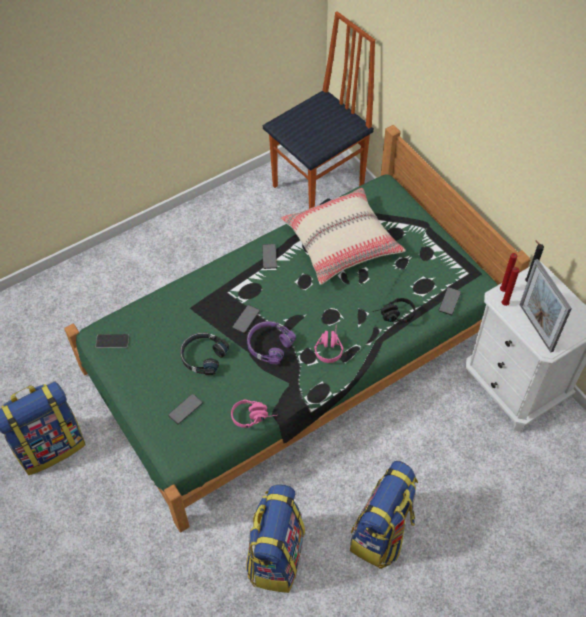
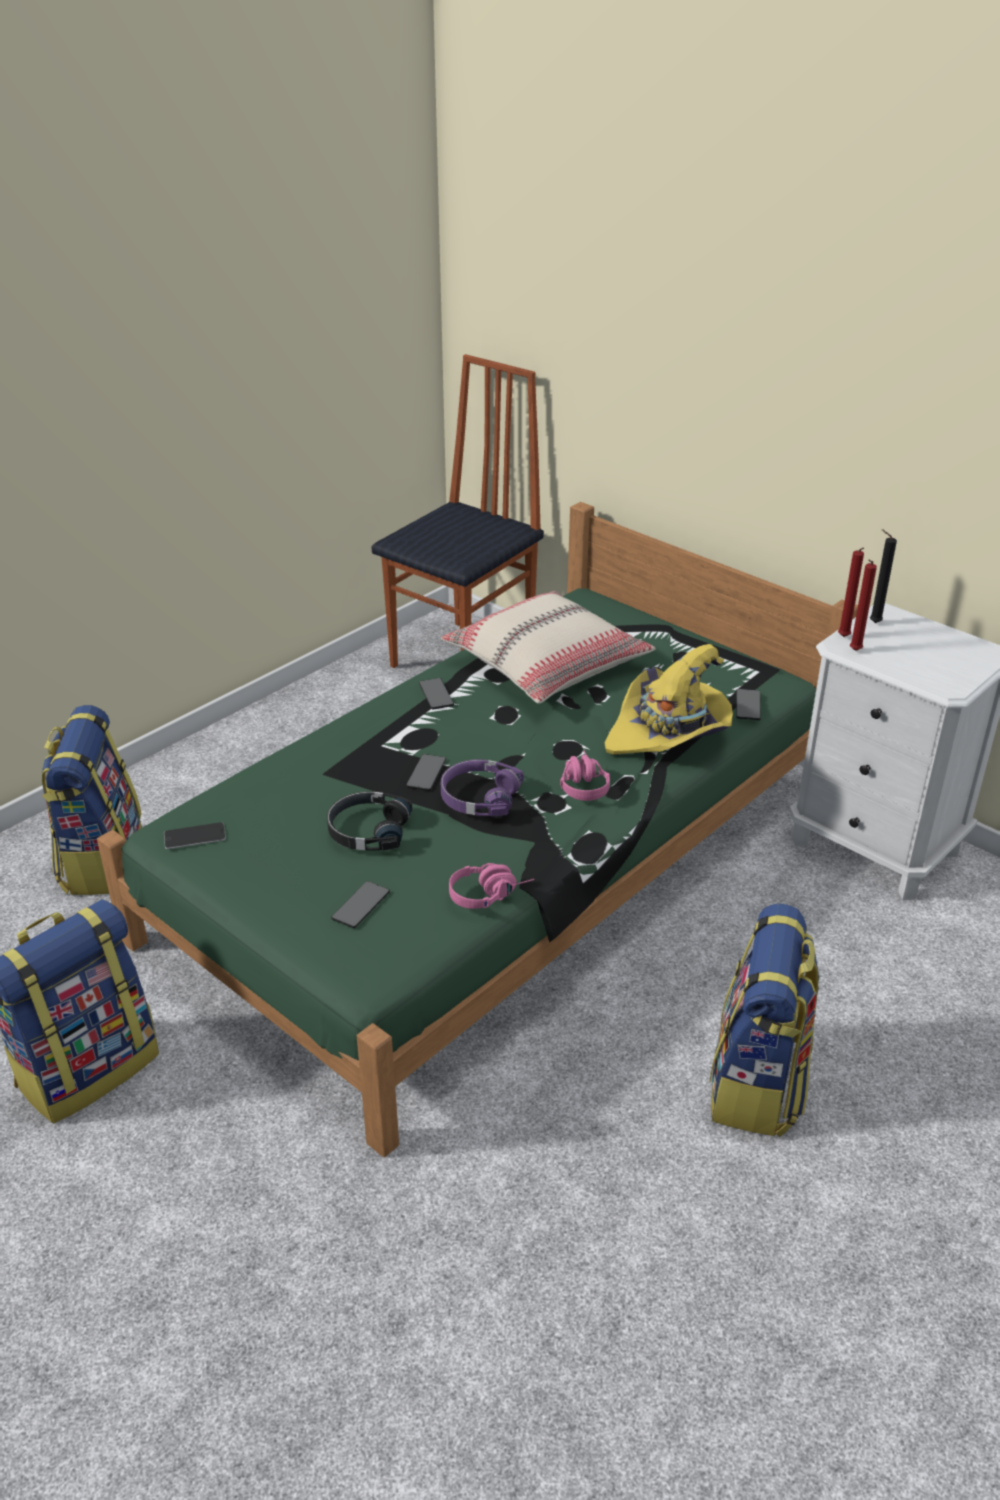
camera: 15 degrees left, 20 degrees down
(275, 556) = (579, 1158): backpack -> backpack (101, 860)
(393, 316) = (669, 732): black headphones -> yellow hat
(536, 327) = (918, 668): picture frame -> none

